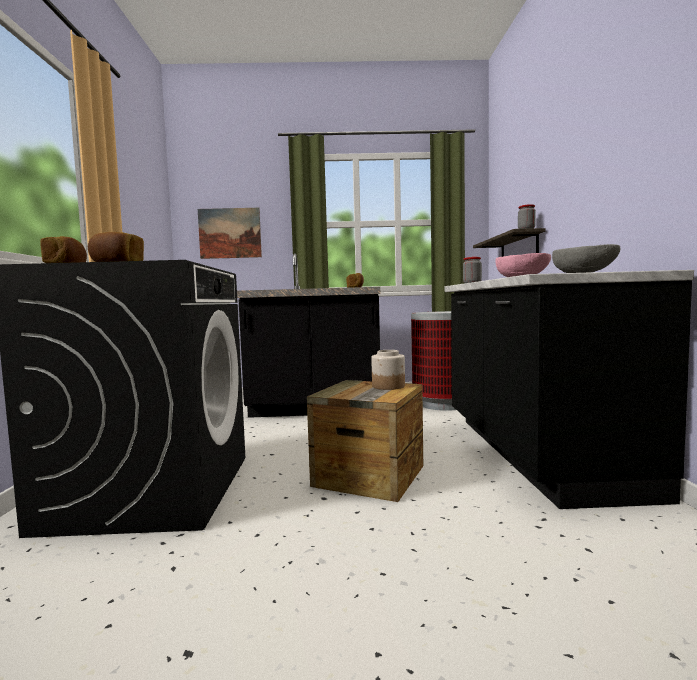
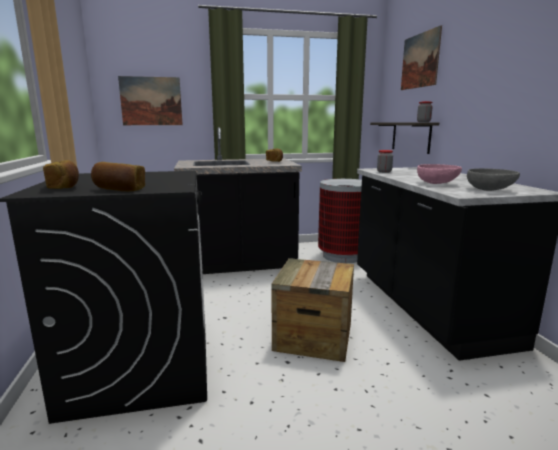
camera: 10 degrees left, 10 degrees up
(389, 386) = (330, 268): jar -> none
(521, 165) = (420, 60): none -> picture

